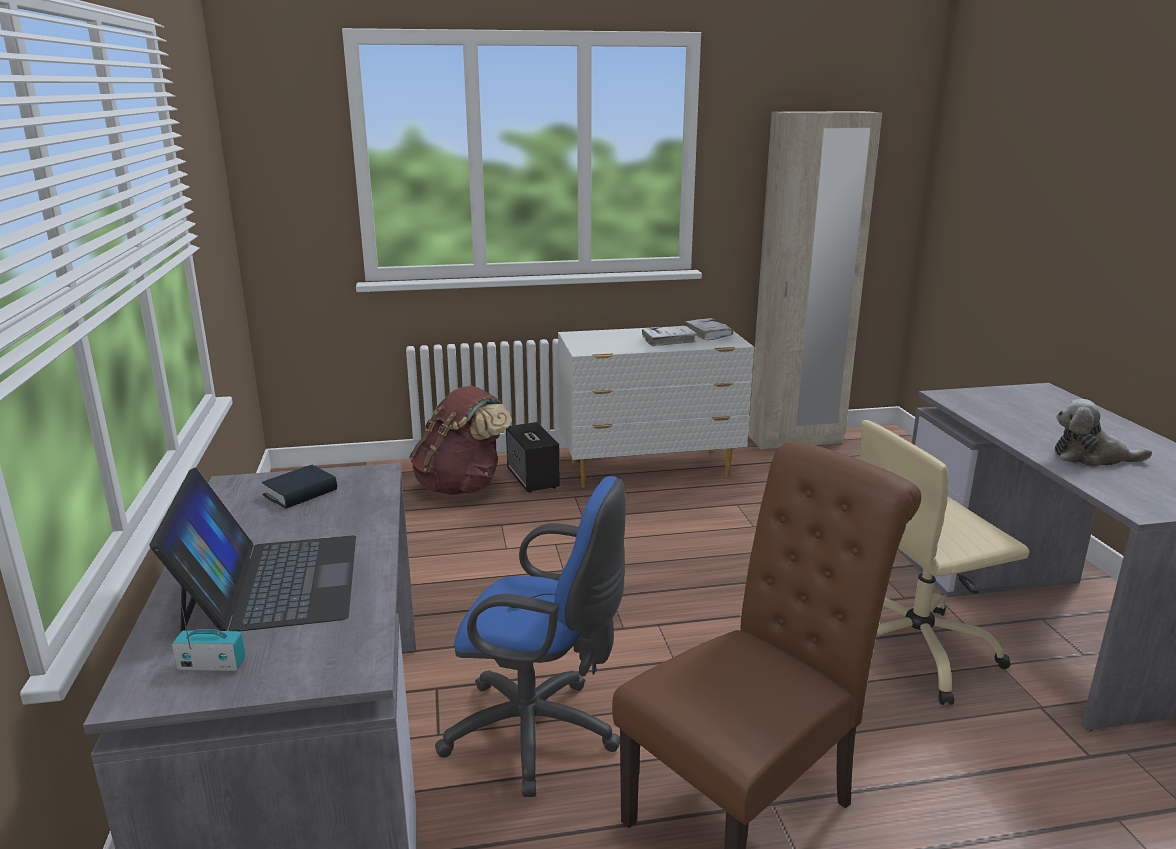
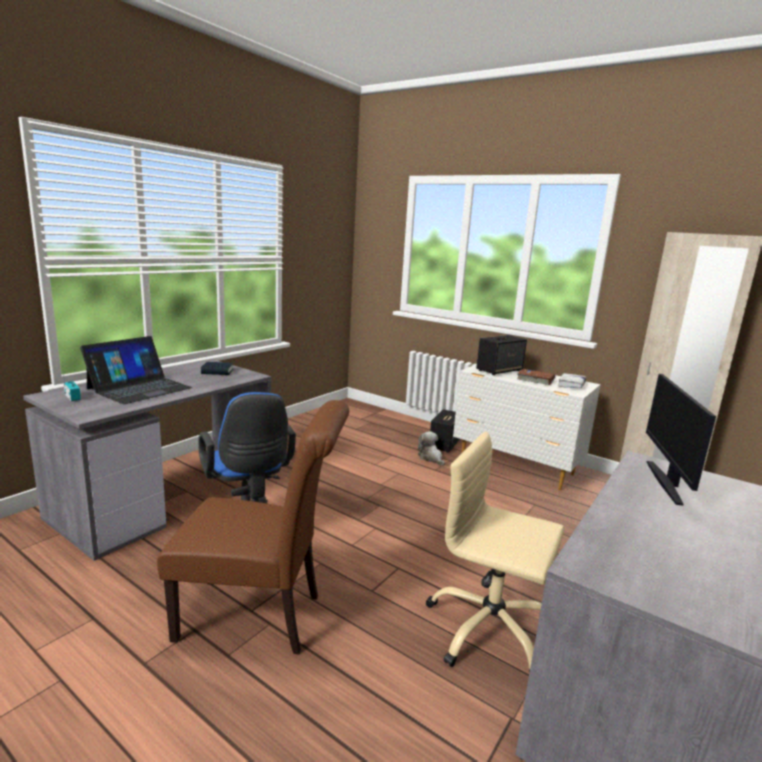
camera: 45 degrees right, 5 degrees down
(462, 486) = (406, 433): brown backpack -> none
(607, 340) = (499, 370): none -> speaker
(669, 341) = (535, 380): white book -> brown book
(1003, 409) = (666, 482): none -> monitor
(1091, 457) = (648, 531): plush toy -> plush toy (431, 458)

